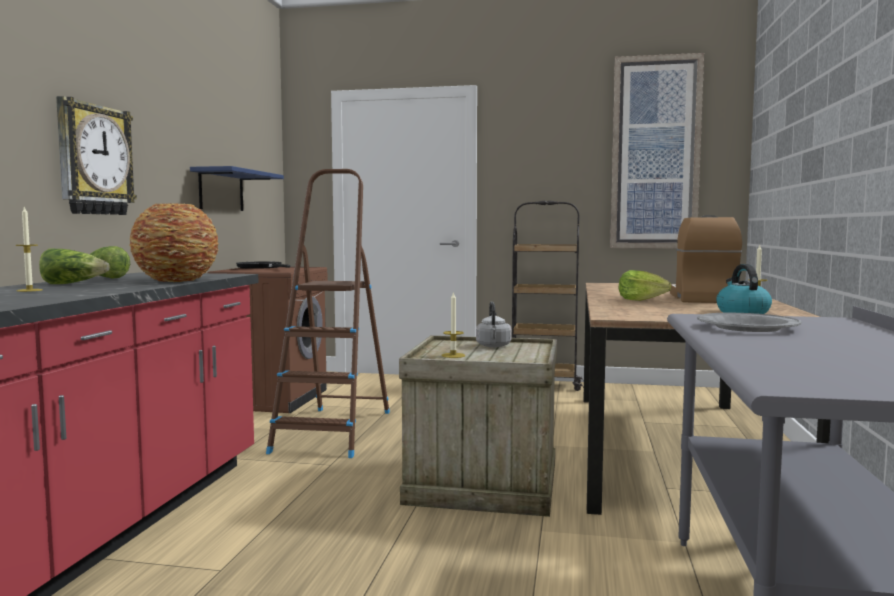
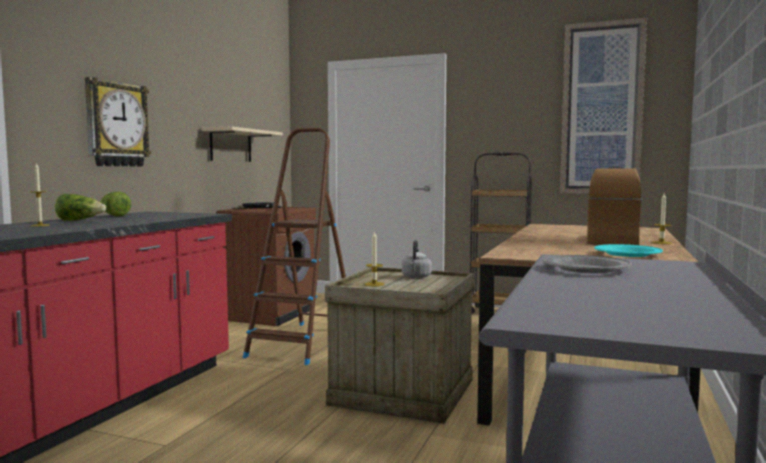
camera: 10 degrees right, 0 degrees up
(176, 281) = (157, 219): vase -> none
(221, 190) = (230, 145): blue shelf -> beige shelf
(641, 300) = (553, 241): lettuce -> none
(742, 312) = (627, 254): kettle -> turquoise plate

